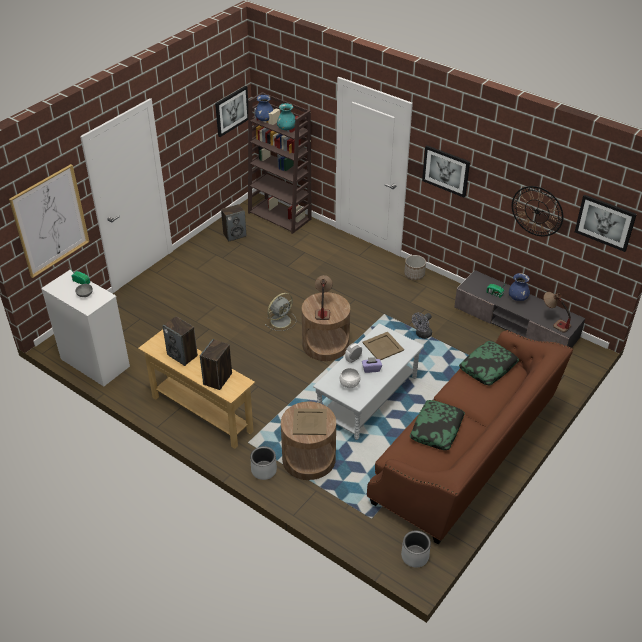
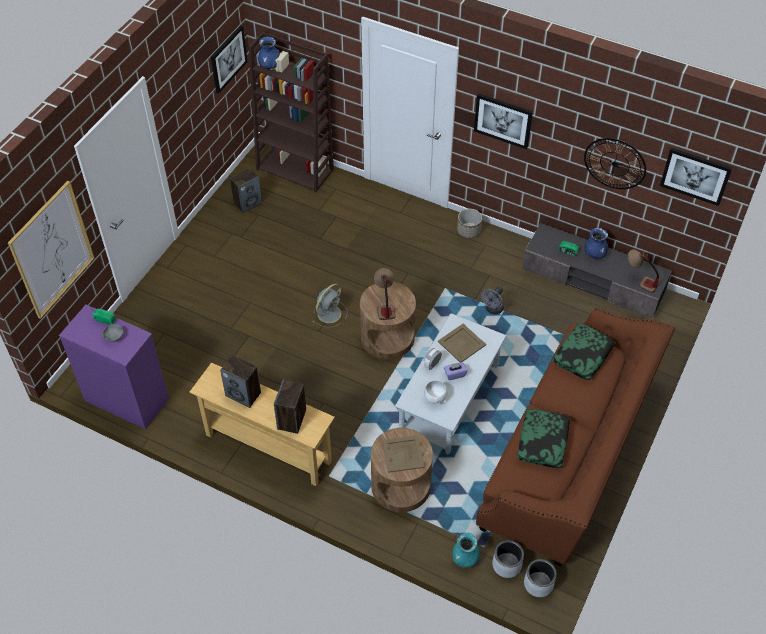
camera: 10 degrees left, 10 degrees up
(94, 362) = (126, 399): white dresser -> purple dresser
(263, 470) = (354, 508): grey planter -> grey planter (506, 565)
(286, 128) = (300, 76): turquoise vase -> turquoise vase (465, 558)

